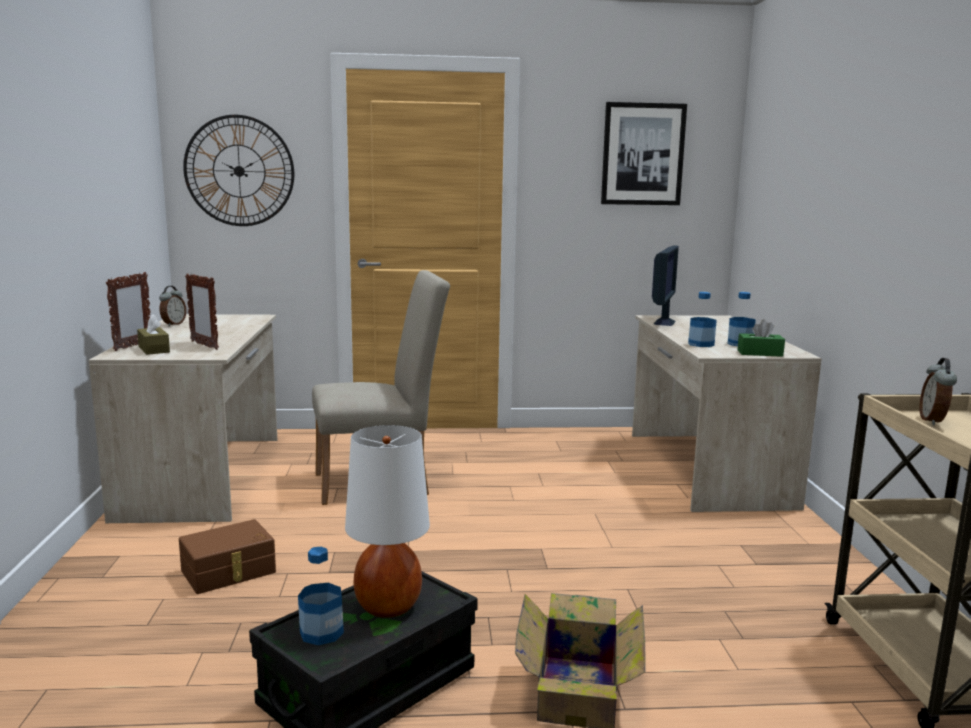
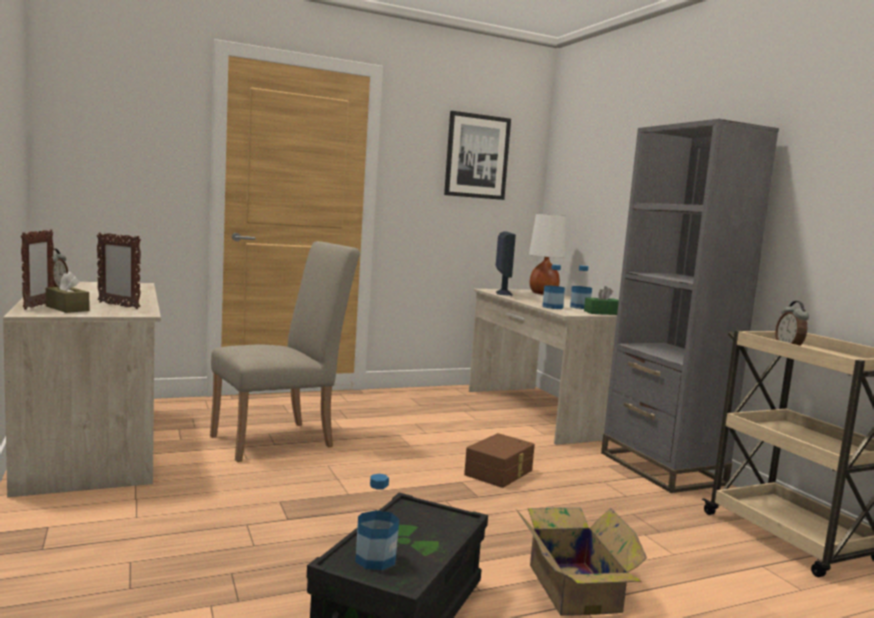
camera: 20 degrees left, 5 degrees down
(229, 572) = (185, 529): brown storage box -> brown storage box (500, 473)
(239, 171) = (115, 141): wall clock -> none
(387, 607) = (416, 531): white table lamp -> white table lamp (543, 294)
(812, 555) = (661, 468): none -> grey bookcase

